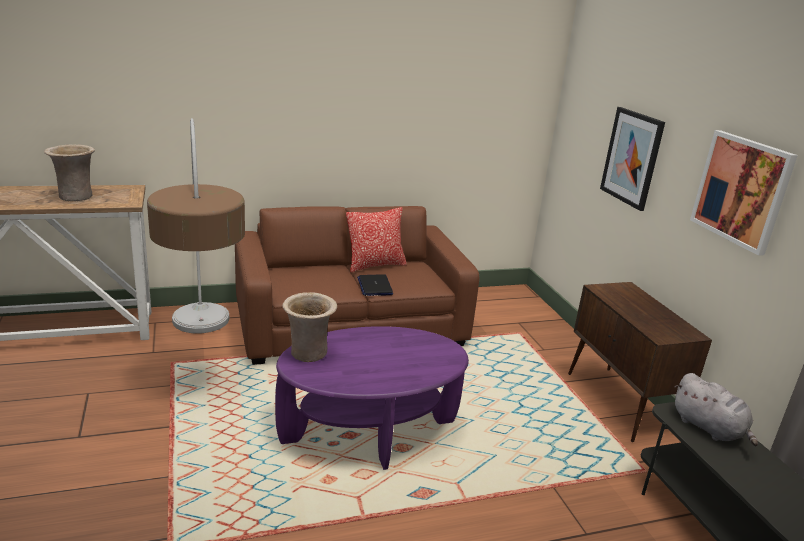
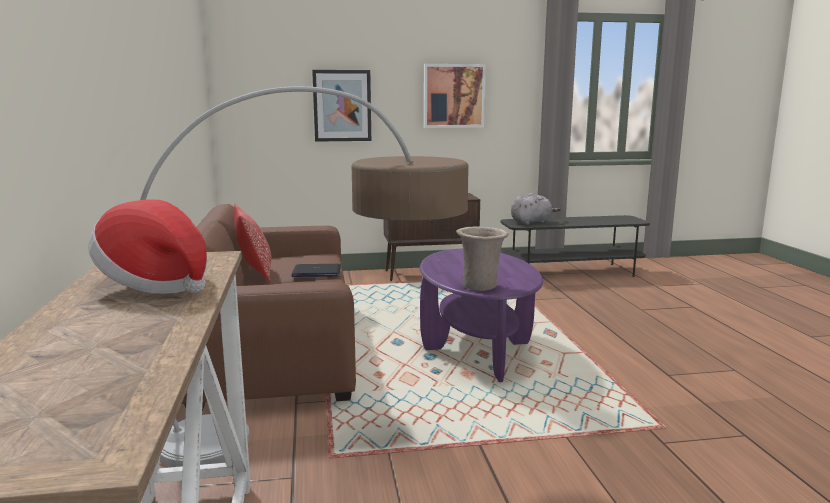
camera: 80 degrees left, 10 degrees down
(75, 197) = (155, 284): beige vase -> hat

